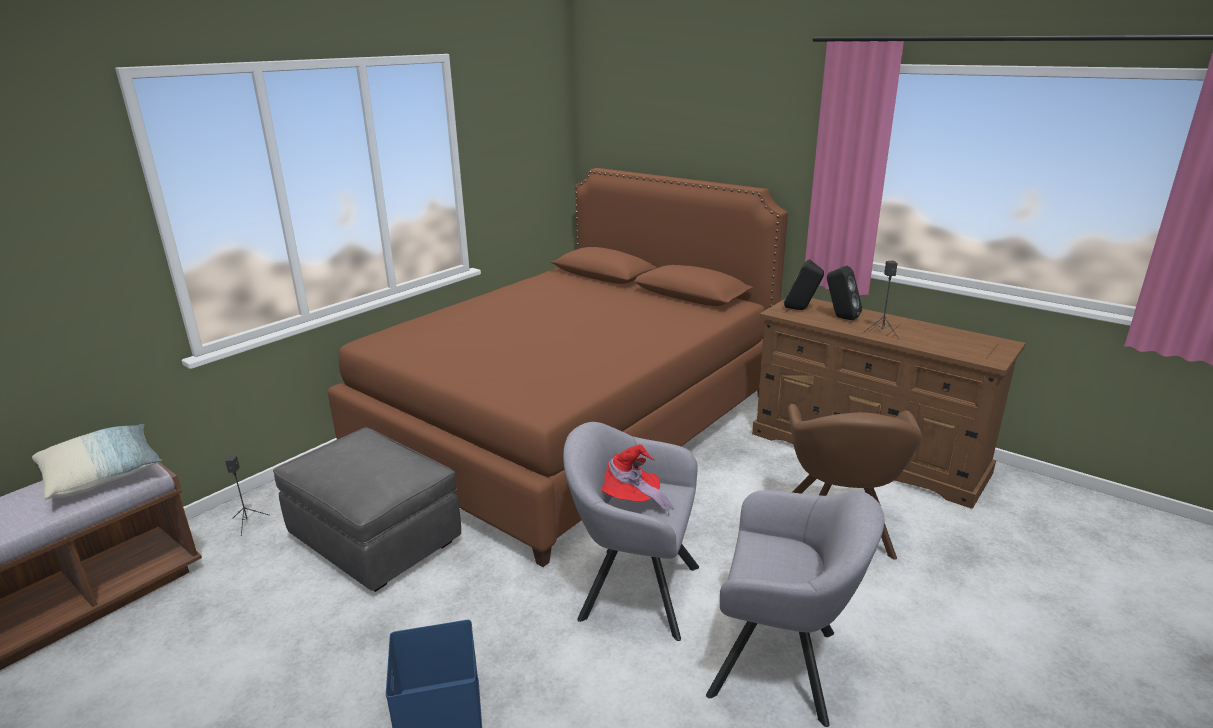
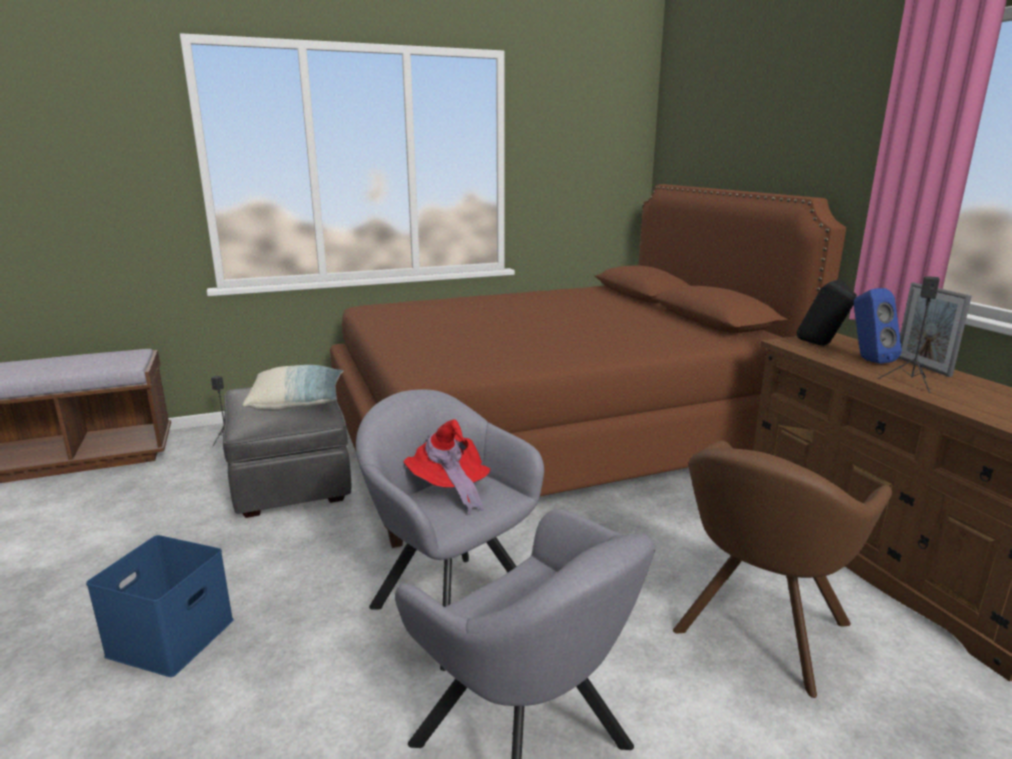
camera: 30 degrees right, 5 degrees down
(103, 475) = (107, 359): pillow -> pillow (297, 402)
(840, 317) = (867, 360): black speaker -> blue speaker
(874, 316) = (922, 366): none -> picture frame

